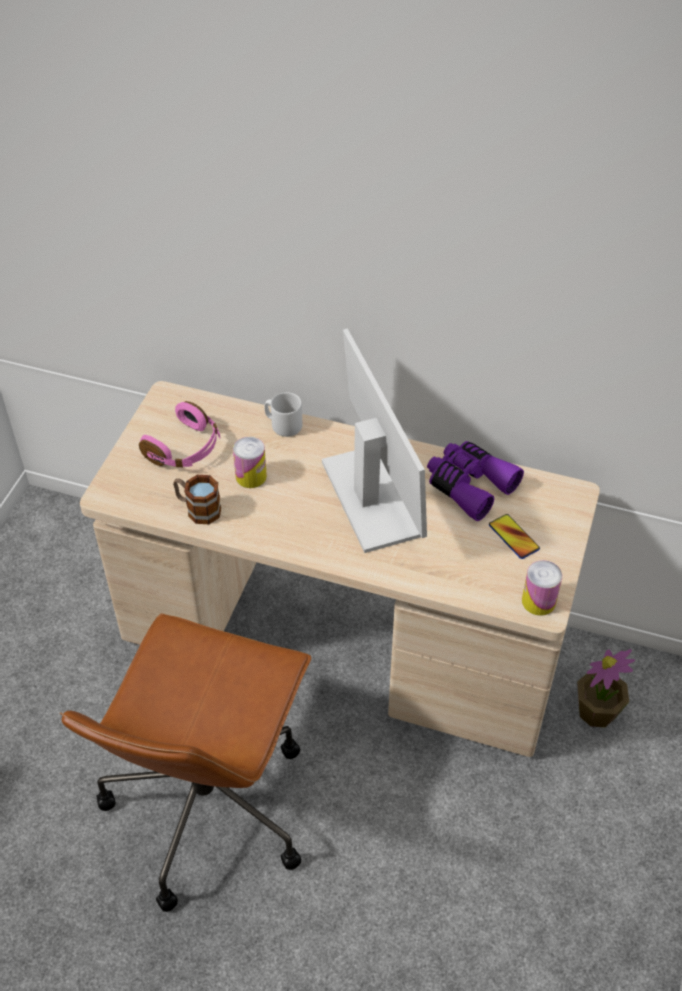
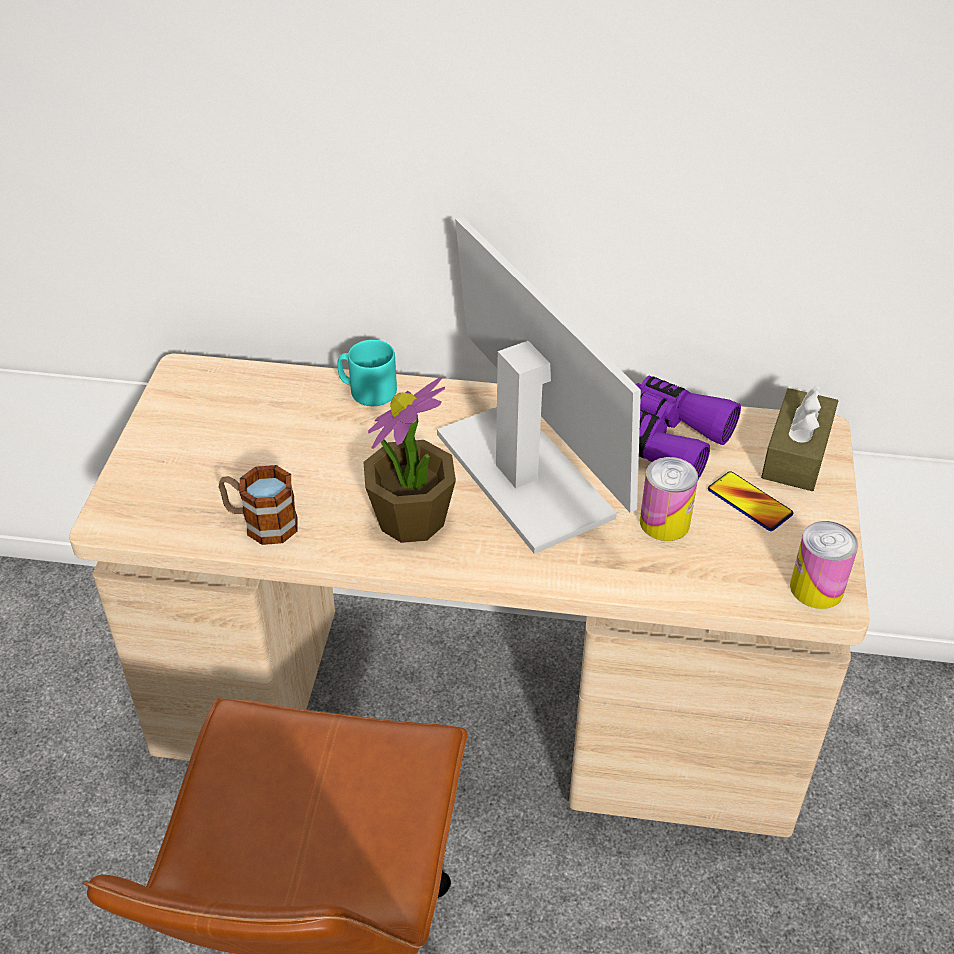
camera: 10 degrees left, 5 degrees down
(185, 449) = (225, 440): pink headphones -> none
(251, 476) = (334, 466): can -> can (664, 522)
(283, 425) = (368, 391): grey mug -> turquoise mug
(556, 507) = (796, 454): none -> brown tissue box
(596, 712) = (859, 757): potted plant -> potted plant (411, 519)

